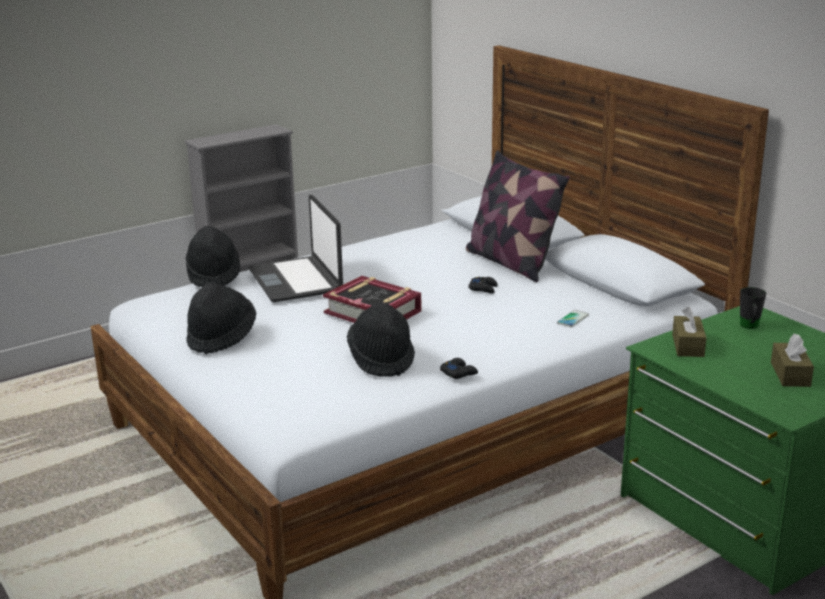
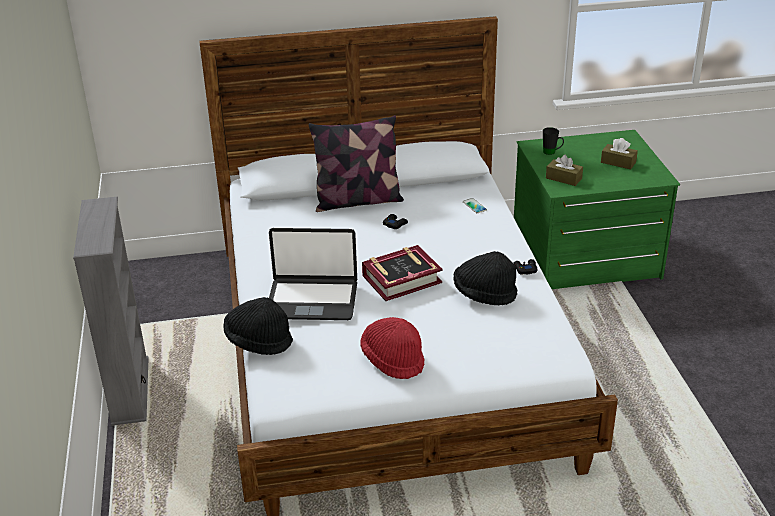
camera: 65 degrees left, 10 degrees up
(221, 338) = (393, 360): black hat -> red hat

